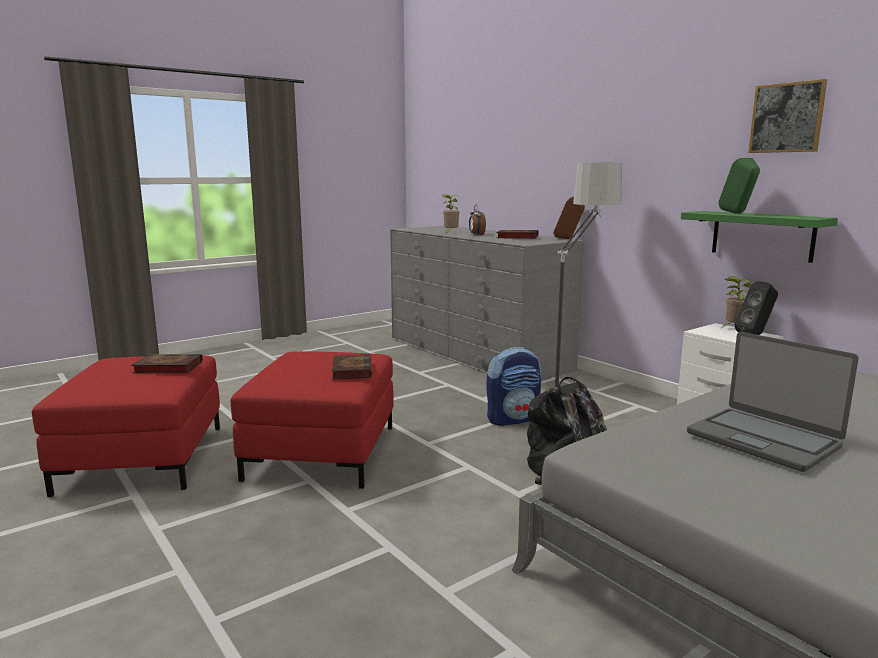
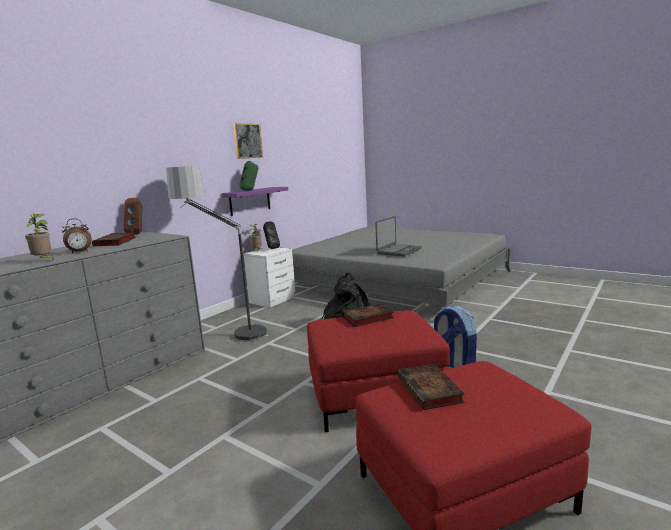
camera: 105 degrees left, 0 degrees up
(513, 419) = (278, 343): backpack -> backpack (453, 364)
(762, 235) = (250, 201): green shelf -> purple shelf

